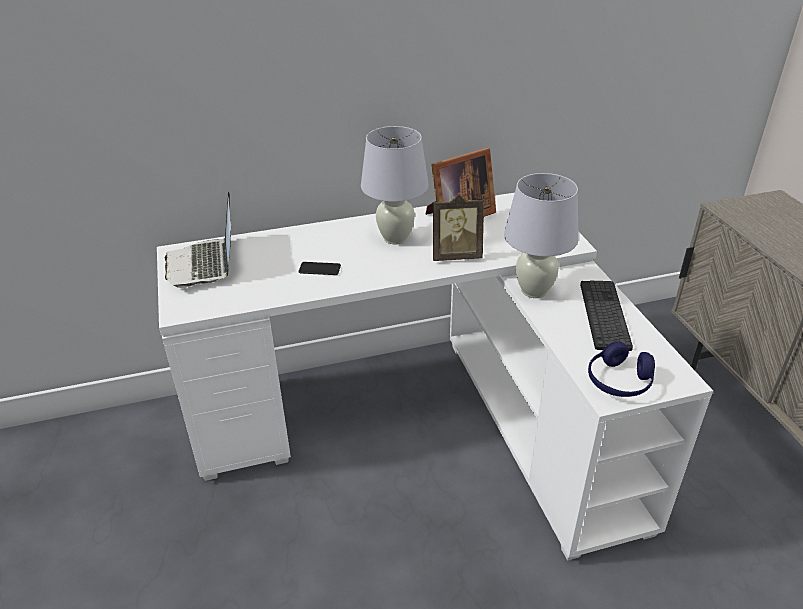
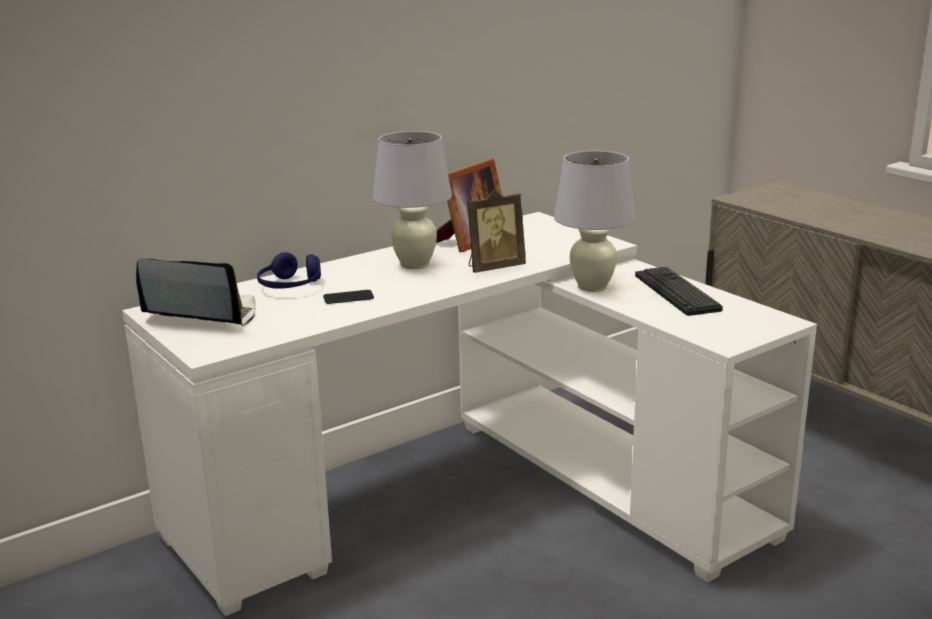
camera: 20 degrees left, 15 degrees down
(205, 265) = (202, 314): laptop -> laptop turned 135 degrees clockwise
(619, 381) = (727, 332): blue headphones -> blue headphones (290, 286)

